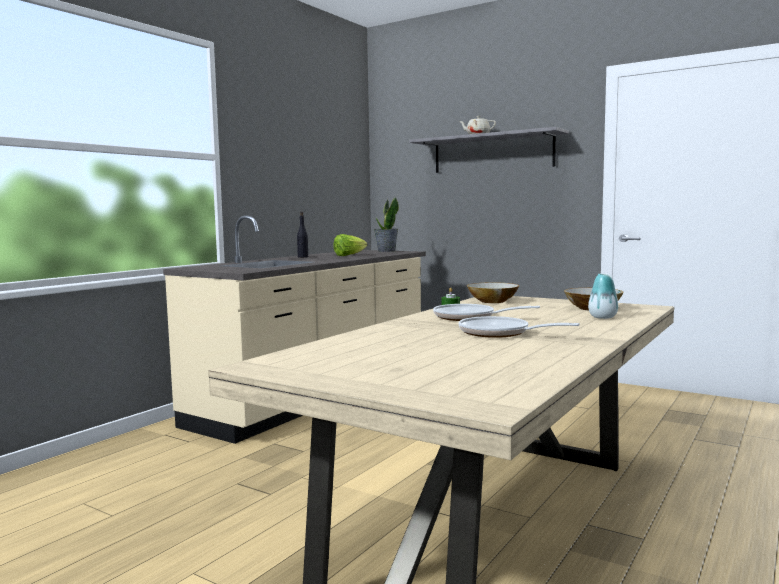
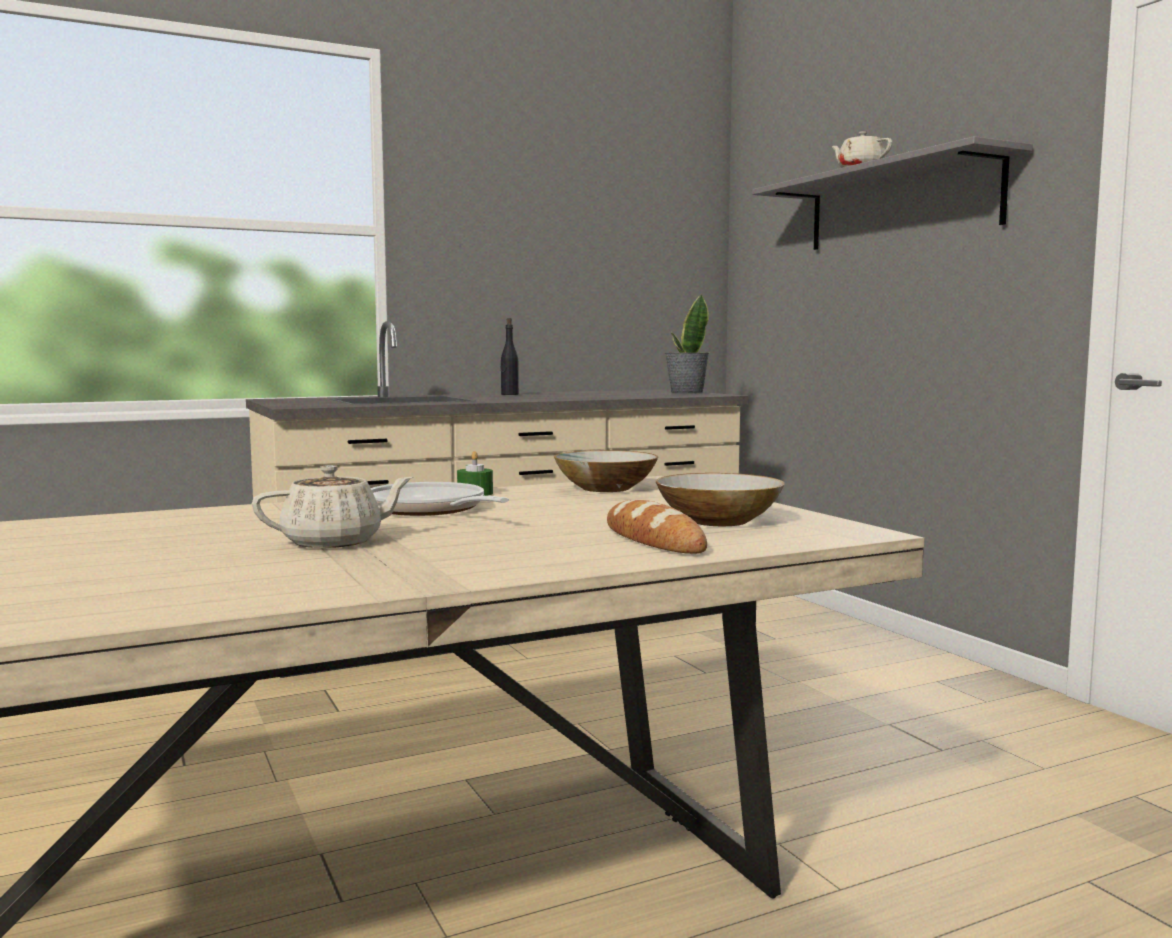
camera: 30 degrees right, 0 degrees up
(349, 255) = (583, 395): lettuce -> none
(499, 333) = (334, 542): frying pan -> beige teapot
(602, 317) = (653, 539): vase -> bread

